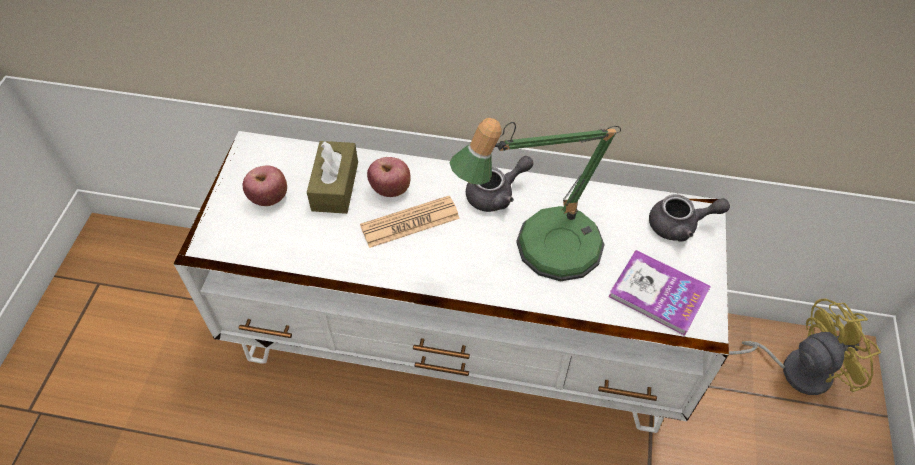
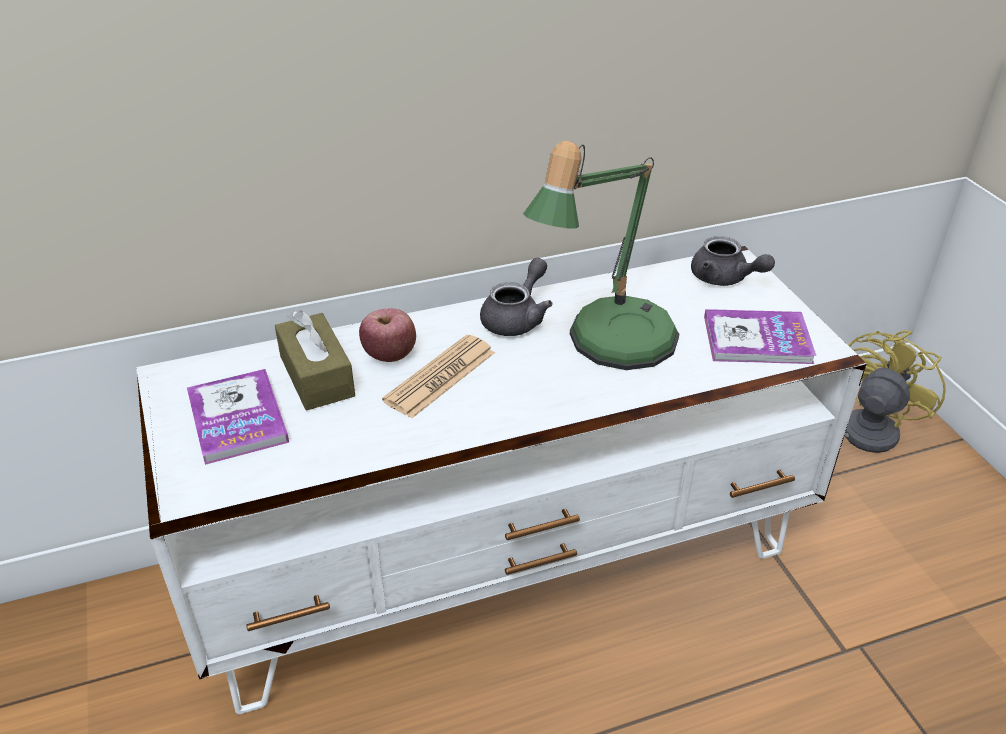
camera: 30 degrees left, 15 degrees down
(269, 198) = (237, 418): apple -> book
(680, 225) = (724, 279): grey teapot -> grey teapot turned 75 degrees clockwise

